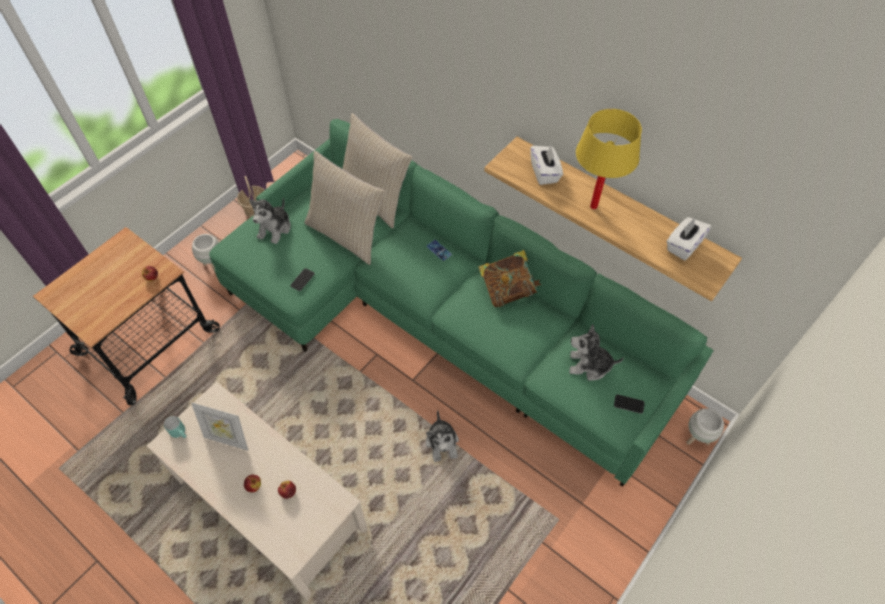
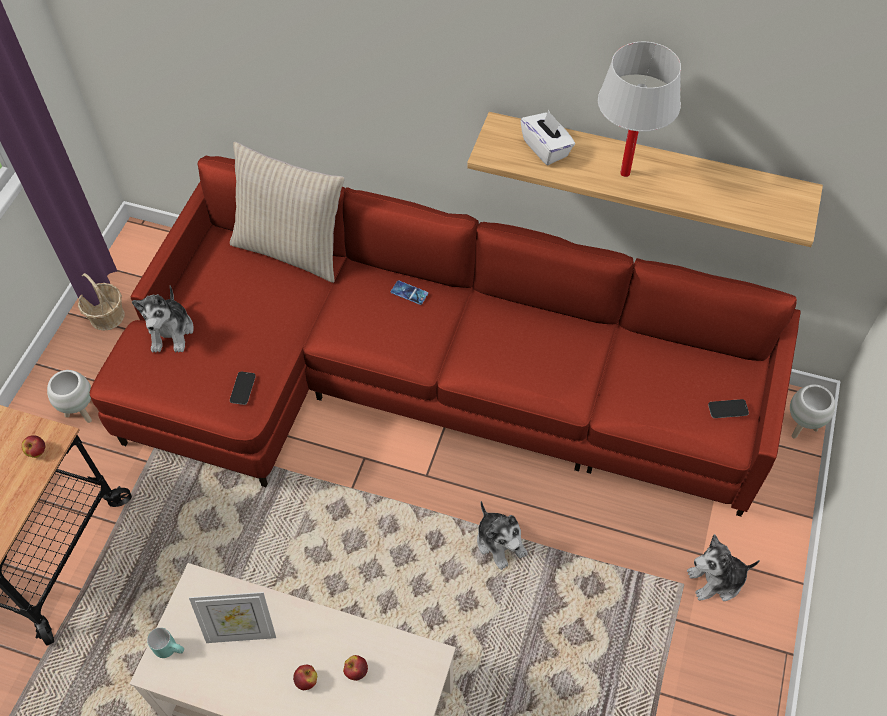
camera: 20 degrees left, 0 degrees up
(347, 234) = (275, 309): beige pillow -> none
(439, 317) = (425, 382): green sofa -> red sofa
(508, 290) = (521, 316): book -> none
(589, 365) = (661, 377): plush toy -> plush toy (716, 580)
(593, 206) = (625, 173): yellow table lamp -> white table lamp
(683, 245) = (751, 190): white tissue box -> none

